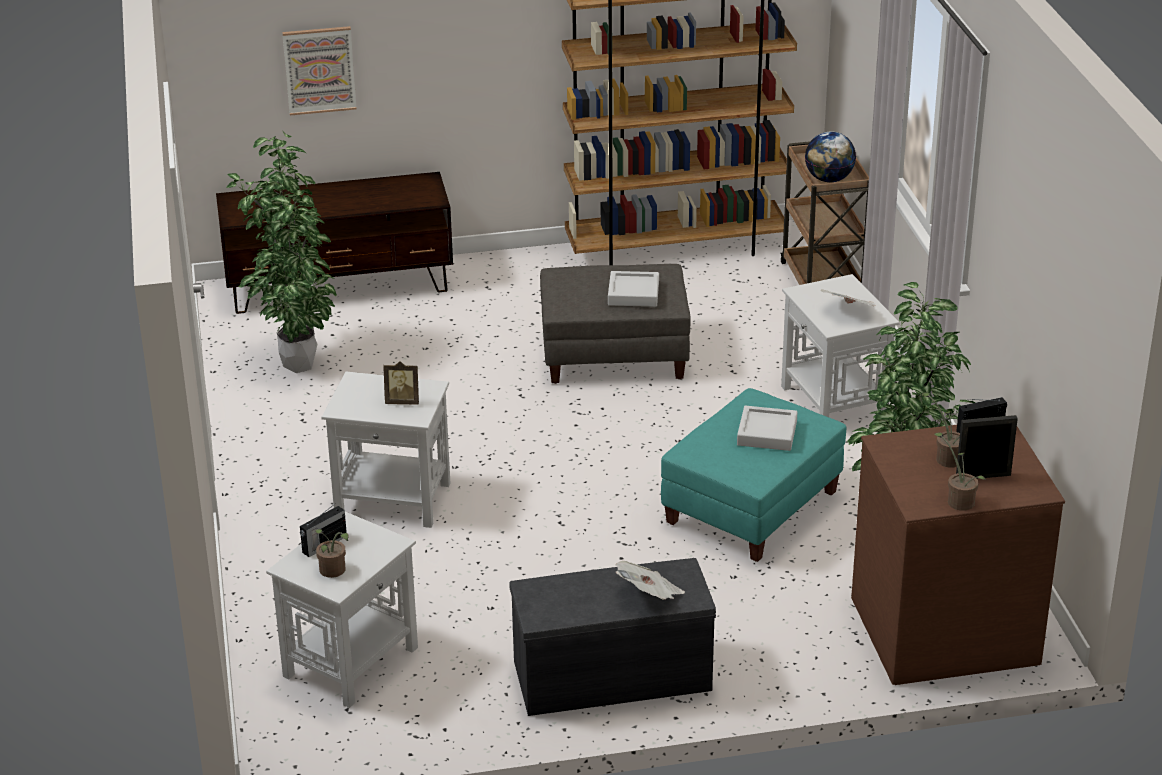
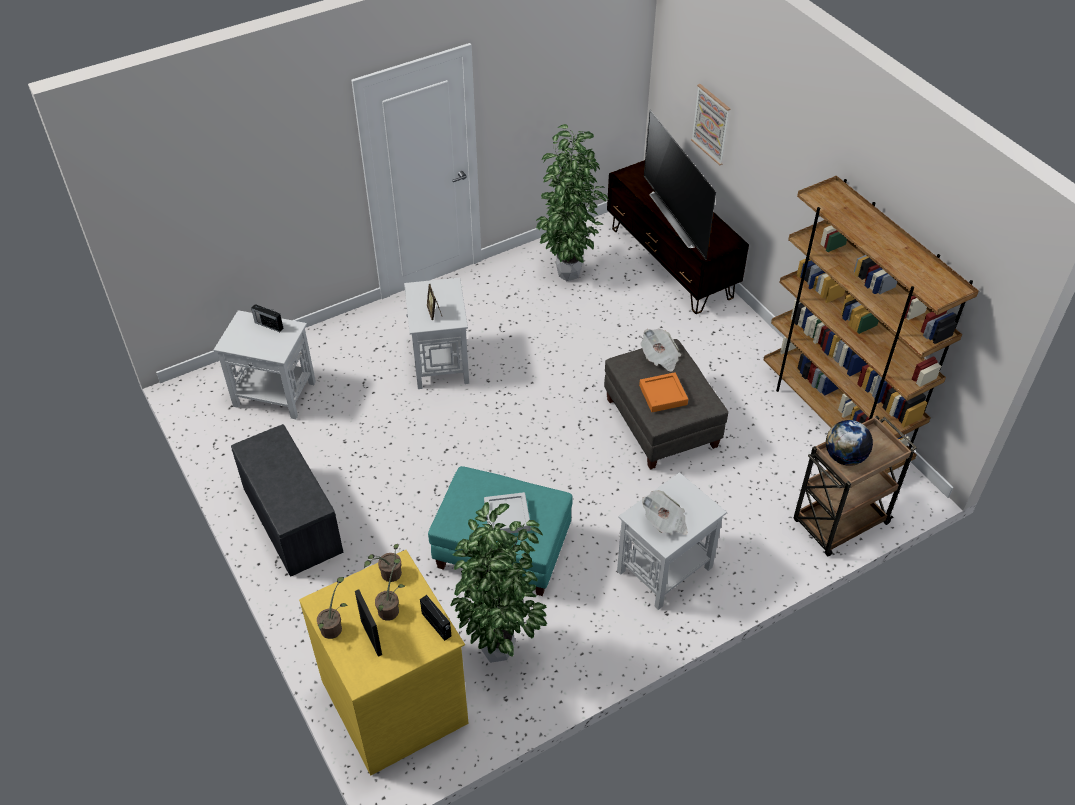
camera: 70 degrees right, 15 degrees up
(333, 572) = (242, 337): potted plant -> potted plant (388, 575)
(353, 202) = (678, 217): none -> television
(633, 294) = (663, 395): grey tray -> orange tray
(649, 595) = (284, 496): newspaper -> newspaper (660, 357)
(943, 628) = (396, 700): brown dresser -> yellow dresser

